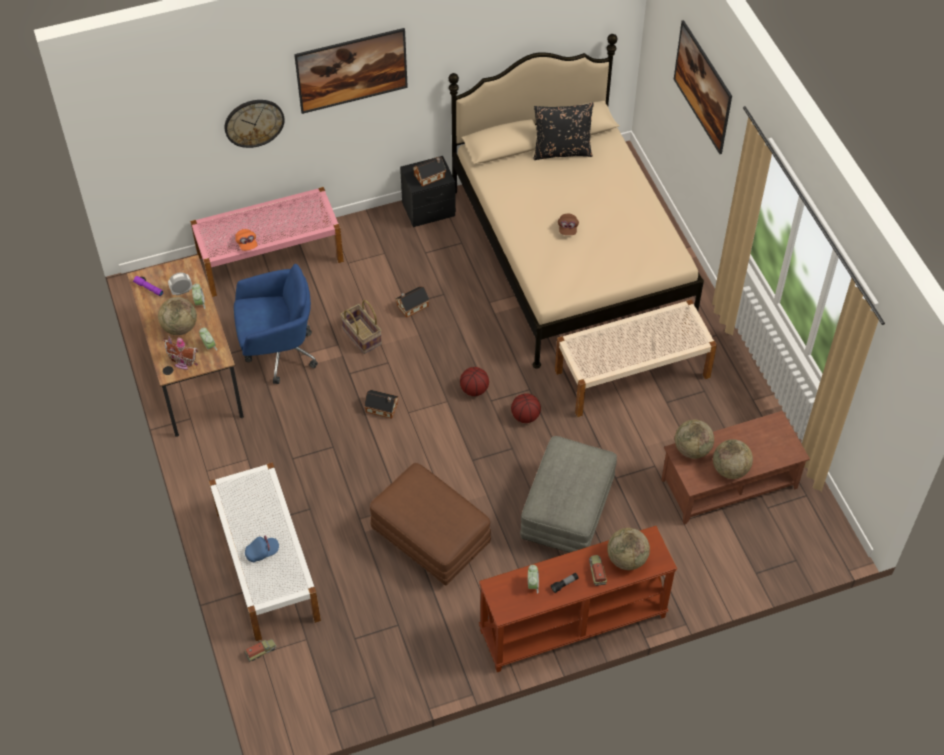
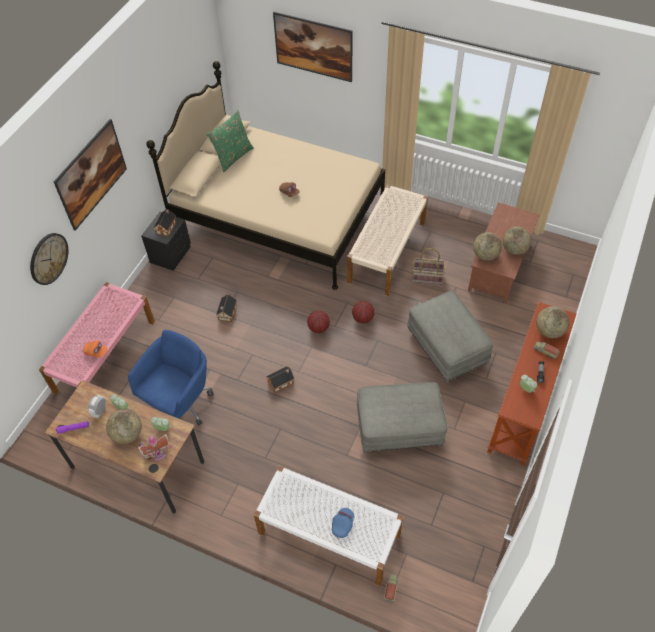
camera: 45 degrees left, 0 degrees up
(361, 336) = (218, 353): basket -> basket (427, 277)
(430, 539) = (399, 429): brown ottoman -> grey ottoman
(562, 150) = (233, 156): black pillow -> green pillow

